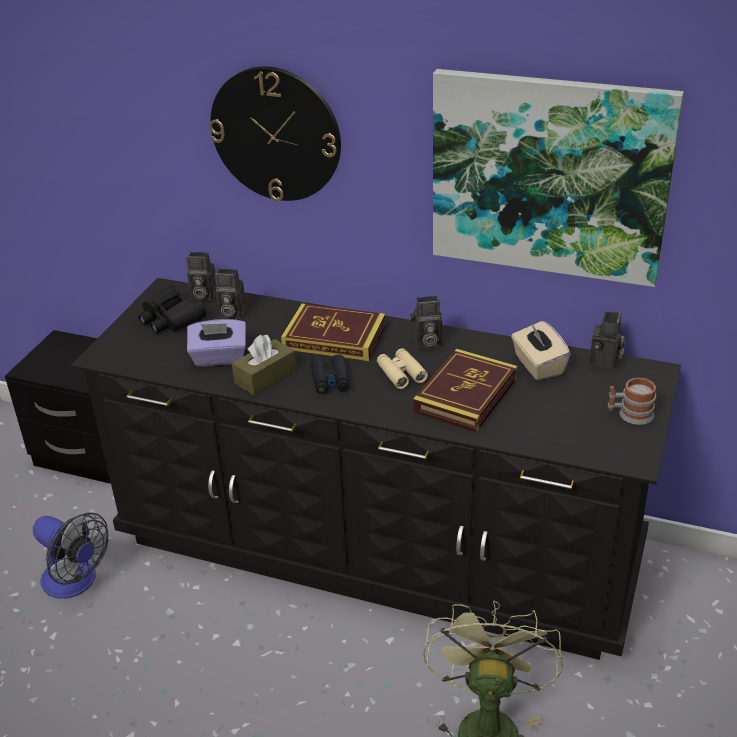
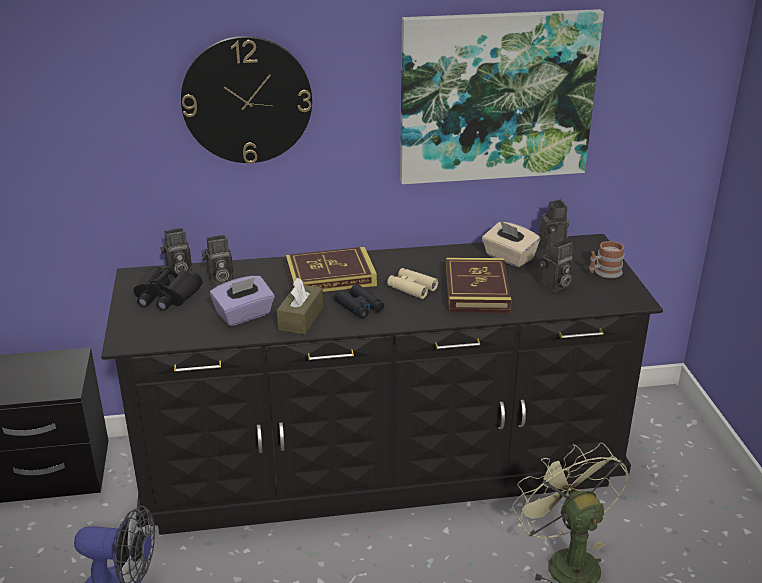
camera: 30 degrees left, 5 degrees down
(426, 343) = (409, 262): camera -> camera (554, 286)

